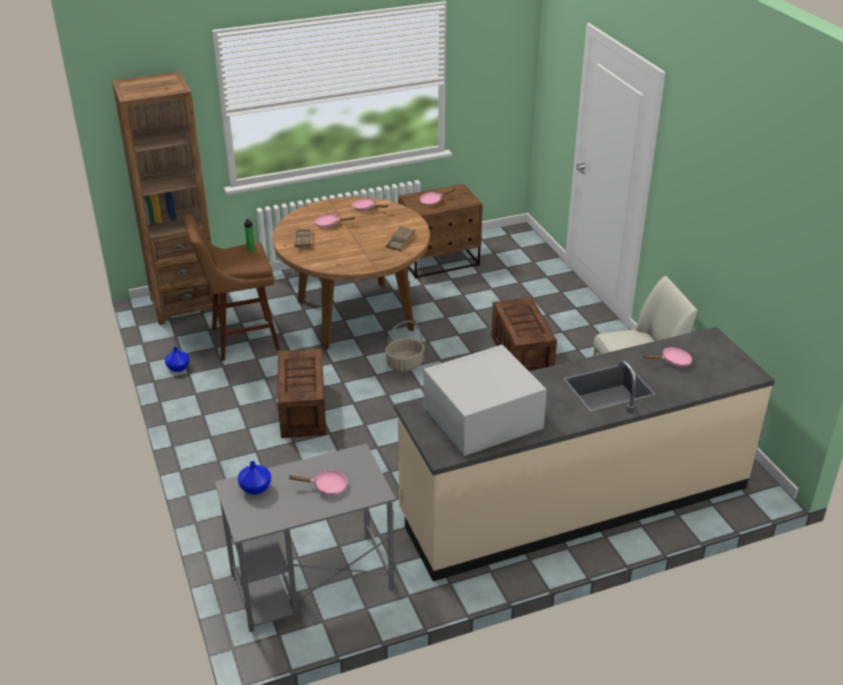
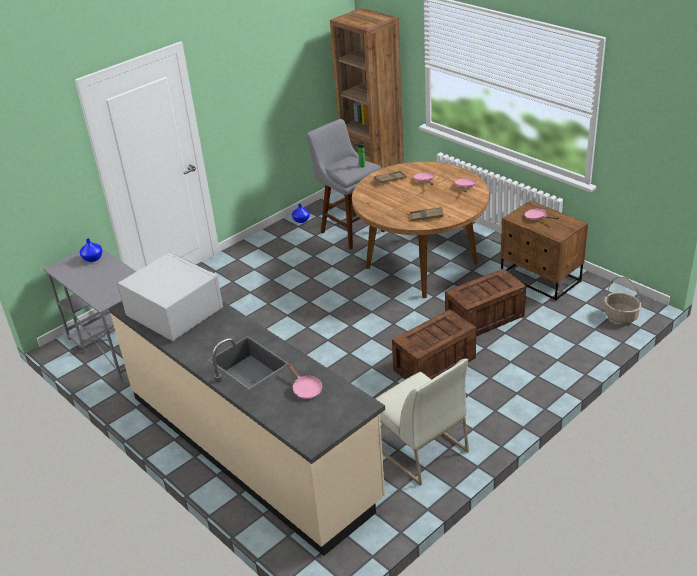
camera: 70 degrees right, 0 degrees up
(240, 340) = (350, 230): brown stool -> grey stool
(302, 408) = (289, 283): crate -> crate (485, 318)
(326, 486) = (103, 282): pink frying pan -> none
(404, 364) = (373, 309): basket -> basket (620, 316)

